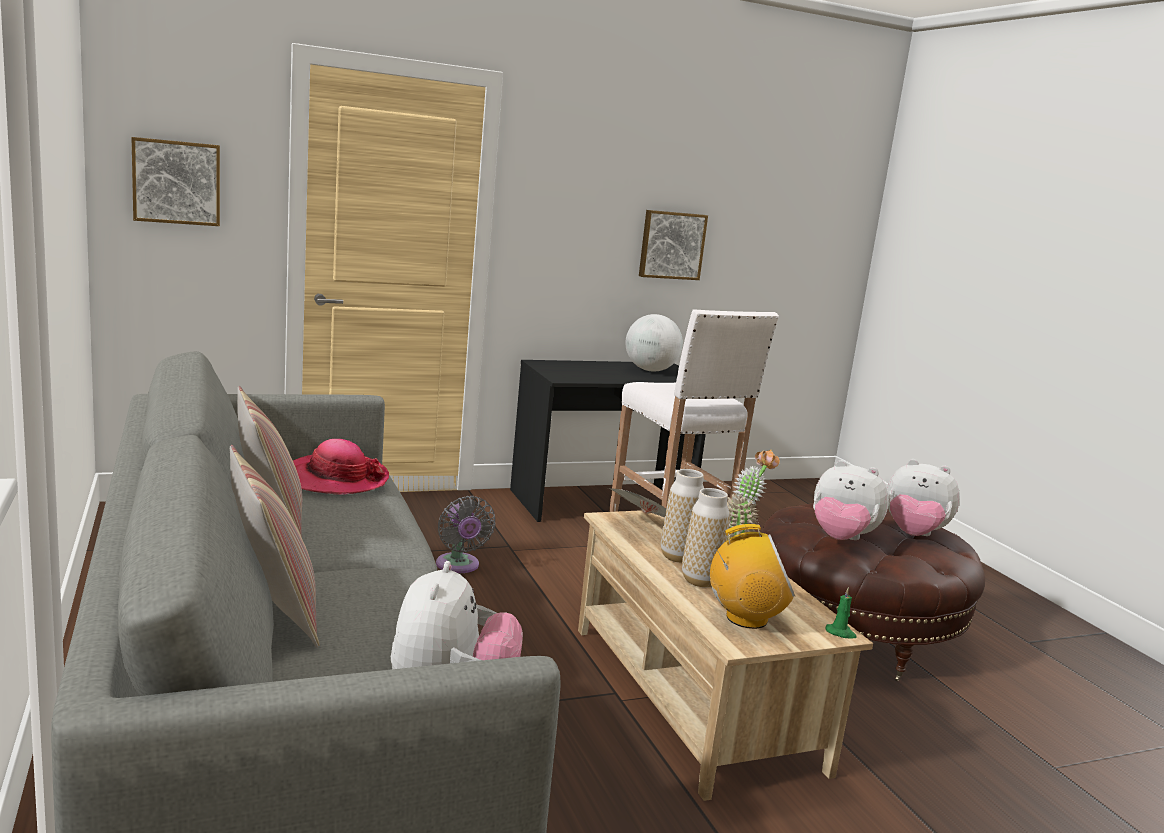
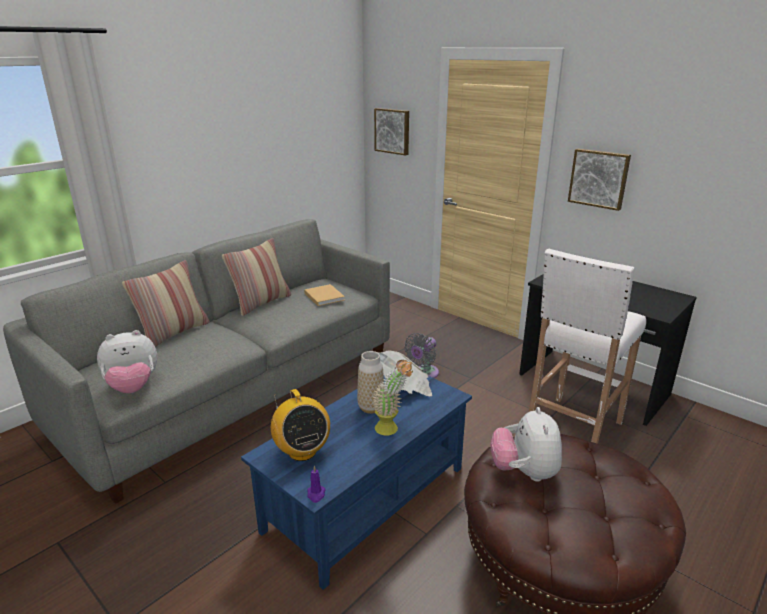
camera: 65 degrees right, 10 degrees up
(335, 479) = (323, 296): hat -> beige book
(650, 370) = (644, 296): globe -> none
(671, 245) = (707, 191): picture -> picture (599, 178)
(690, 695) = (366, 498): beige coffee table -> blue coffee table
(700, 581) = (342, 423): vase -> none
(840, 633) = (316, 494): green candle -> purple candle
(913, 535) = (603, 514): plush toy -> none

